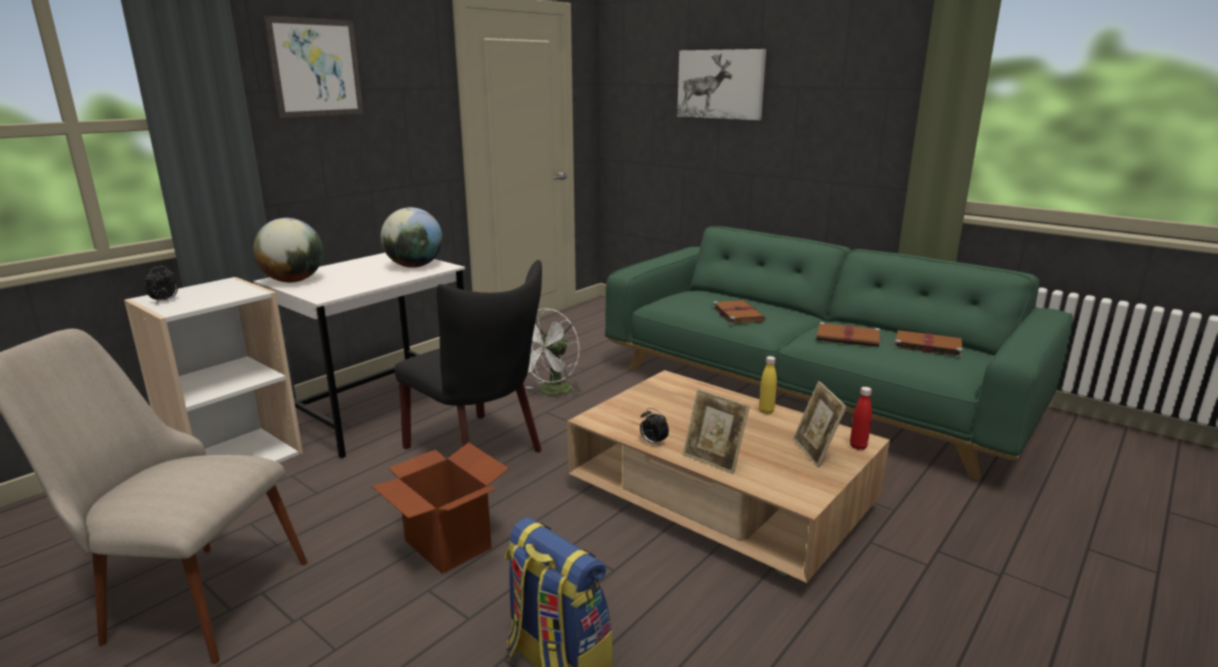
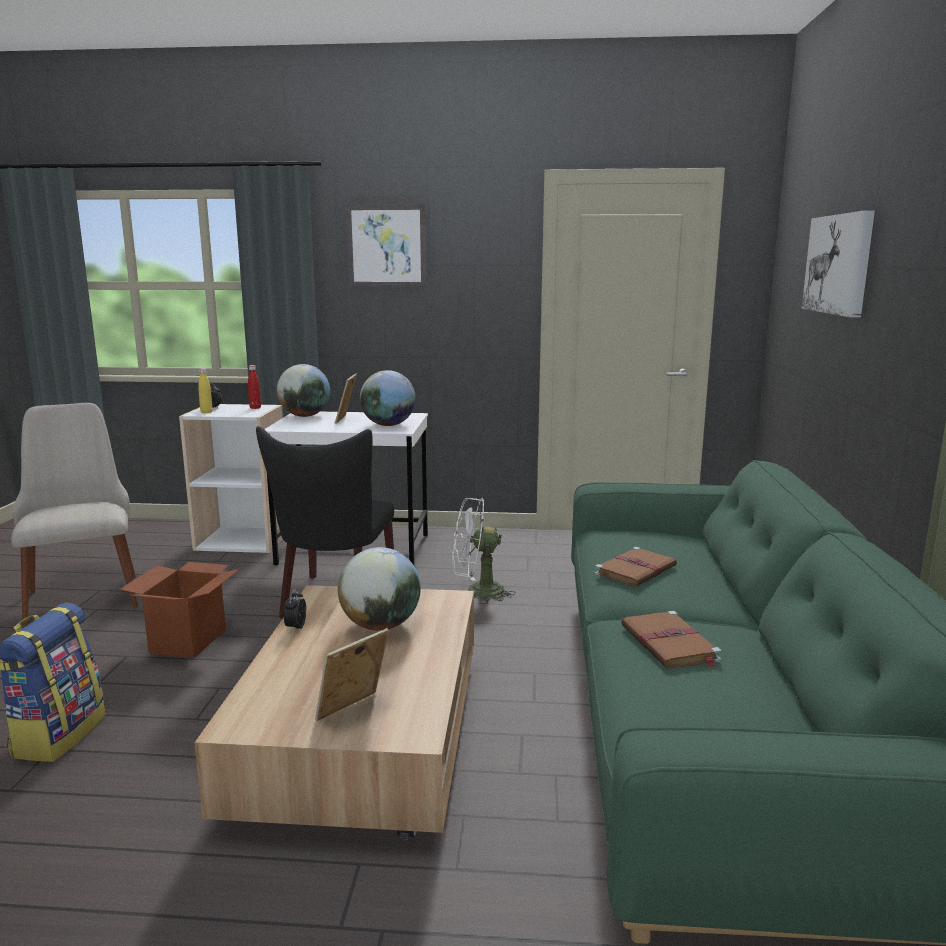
camera: 55 degrees right, 5 degrees down
(688, 412) = (381, 626): none -> globe
(713, 460) = (284, 662): picture frame -> picture frame (346, 420)
(766, 411) = (432, 662): yellow bottle -> yellow bottle (206, 412)
(858, 446) = (395, 735): red bottle -> red bottle (255, 408)
(926, 345) = (740, 702): brown book -> none

